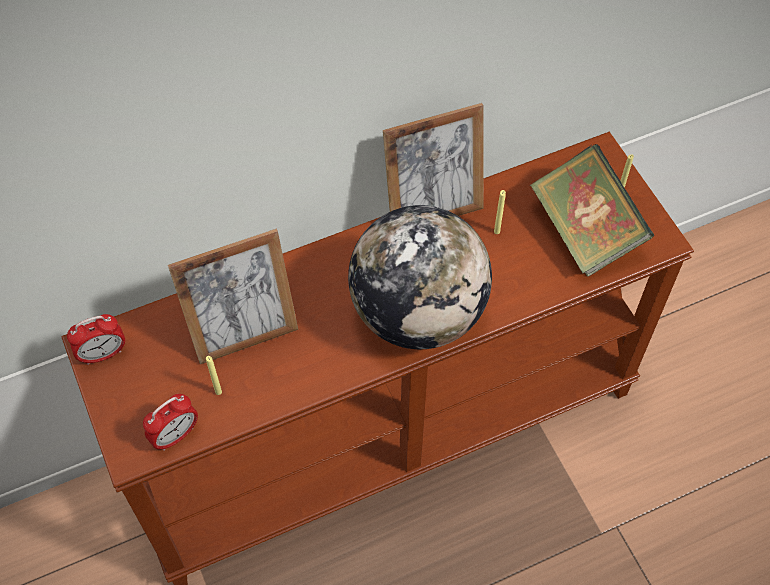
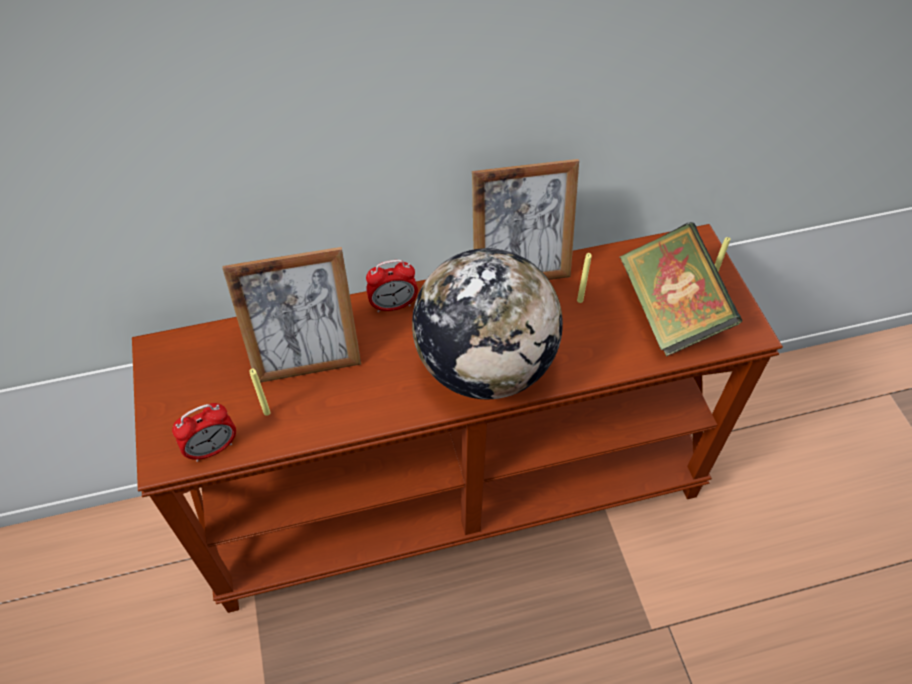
camera: 10 degrees right, 5 degrees down
(103, 354) = (165, 359): alarm clock -> alarm clock (393, 305)

